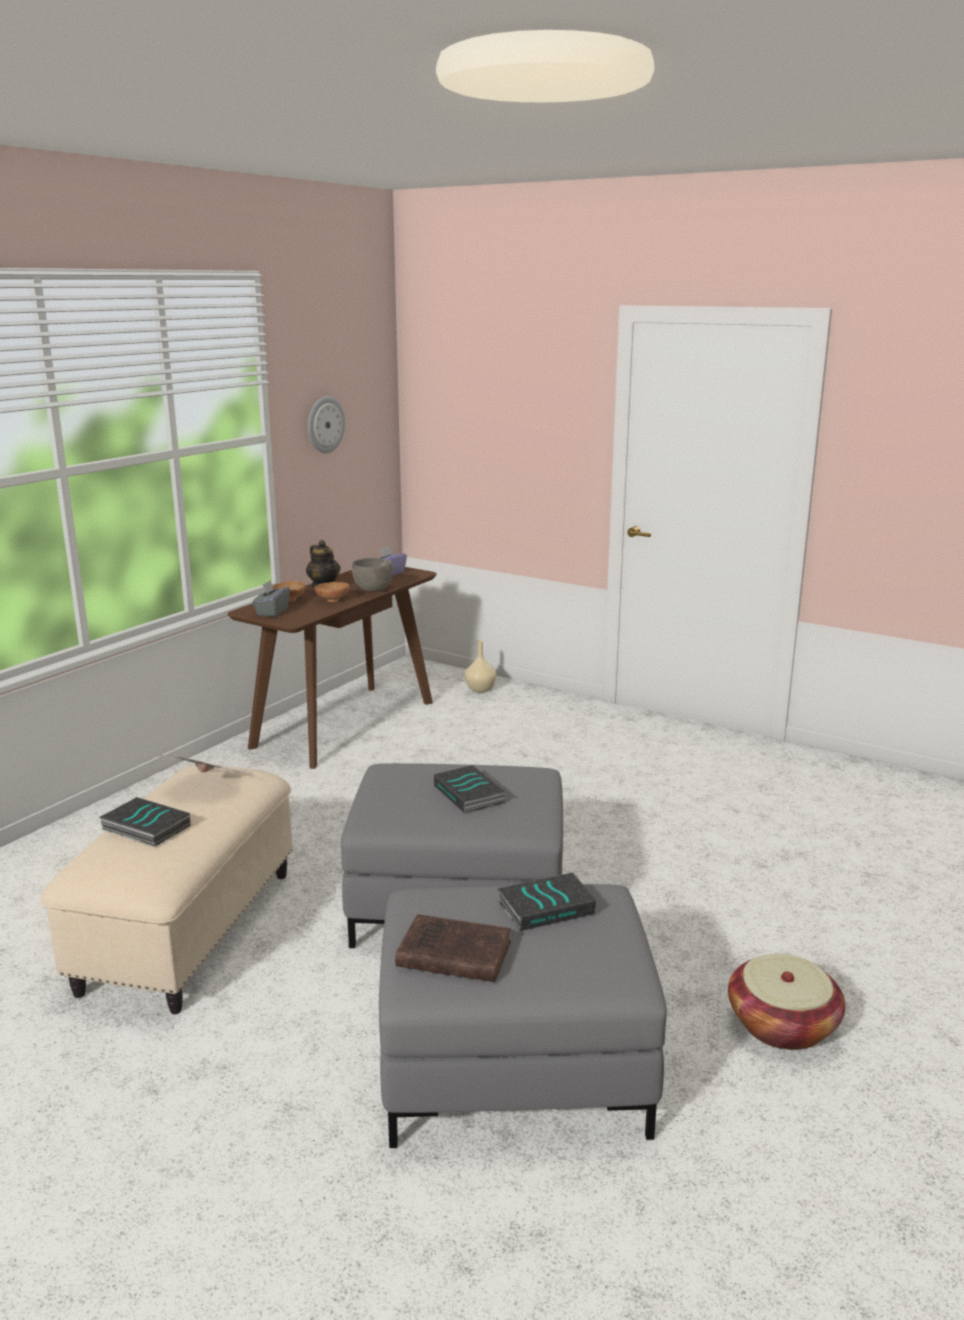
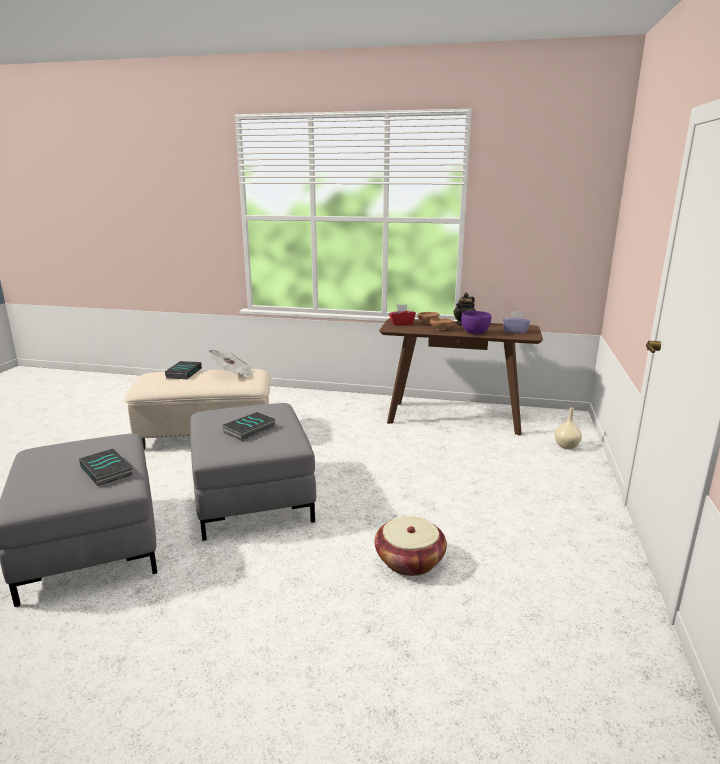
camera: 70 degrees right, 0 degrees up
(272, 612) = (401, 323): grey tissue box -> red tissue box
(325, 424) = (522, 219): wall clock -> none
(373, 590) = (474, 333): grey bowl -> purple bowl
(451, 954) = (61, 453): brown book -> none
(782, 1025) = (125, 659): basket -> basket (409, 561)

